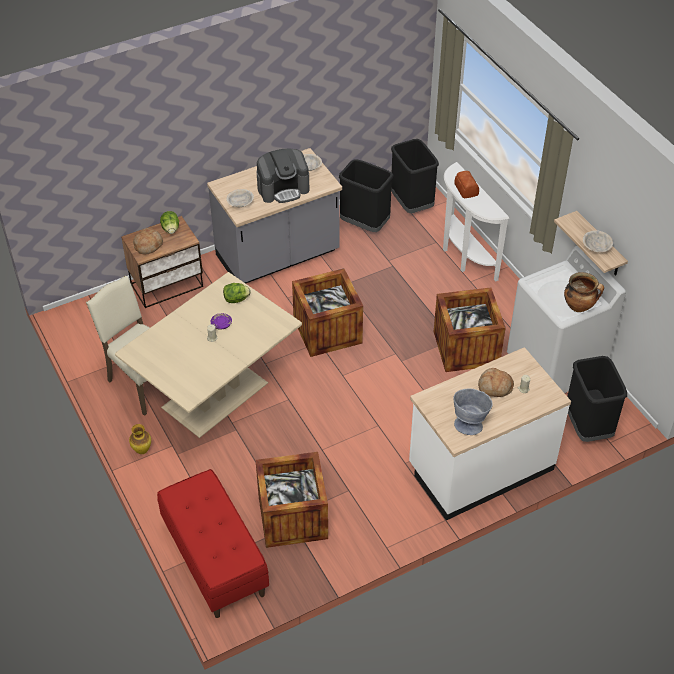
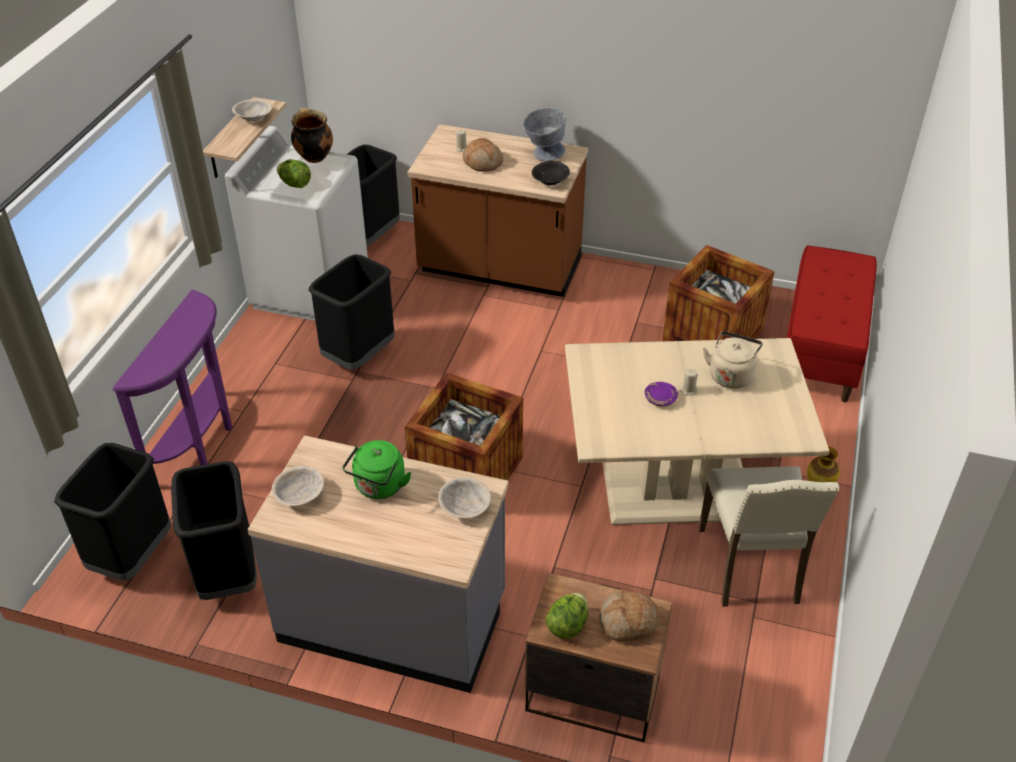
camera: 135 degrees left, 5 degrees down
(199, 362) = (731, 375): none -> beige kettle
(236, 299) = (610, 415): lettuce -> lettuce (295, 184)
(283, 188) = (379, 487): coffee machine -> green kettle
(435, 402) = (550, 181): none -> black bowl
(464, 257) = (200, 442): white console table -> purple console table
(466, 189) = (172, 345): bread -> none
(466, 348) = (359, 355): crate -> black trash can
(480, 467) = (499, 268): white counter -> brown counter

